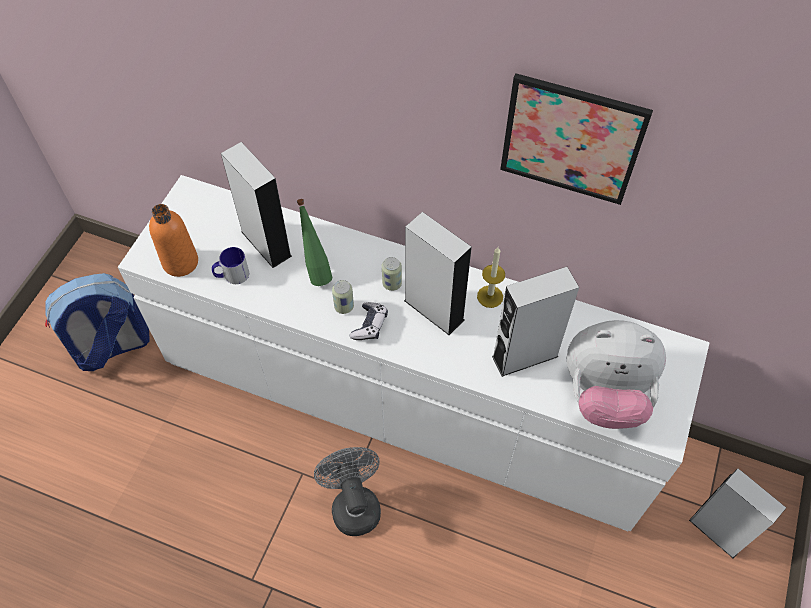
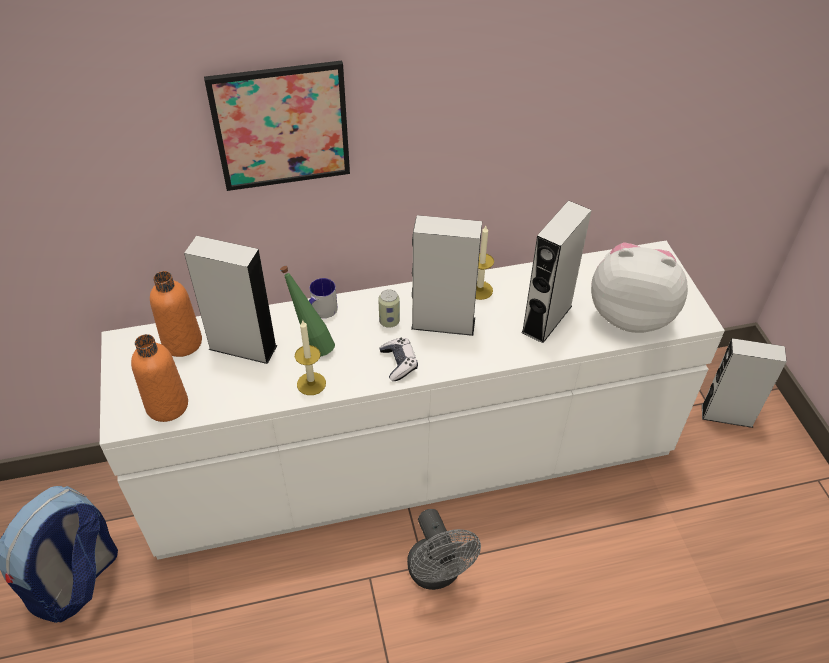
camera: 35 degrees left, 10 degrees down
(227, 215) = (182, 342): none -> orange bottle
(232, 275) = (231, 390): mug -> mug (321, 312)
(291, 304) = (311, 383): none -> candle
(344, 306) = (362, 360): can -> none
(353, 504) = (437, 574): grey fan -> grey fan turned 150 degrees counterclockwise
(571, 140) = (526, 84): picture -> picture (281, 126)
(605, 394) = (630, 313): plush toy -> plush toy turned 135 degrees counterclockwise

